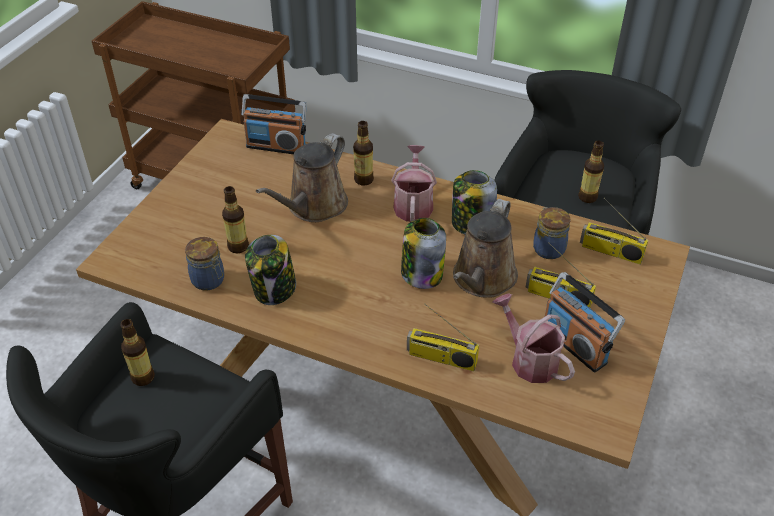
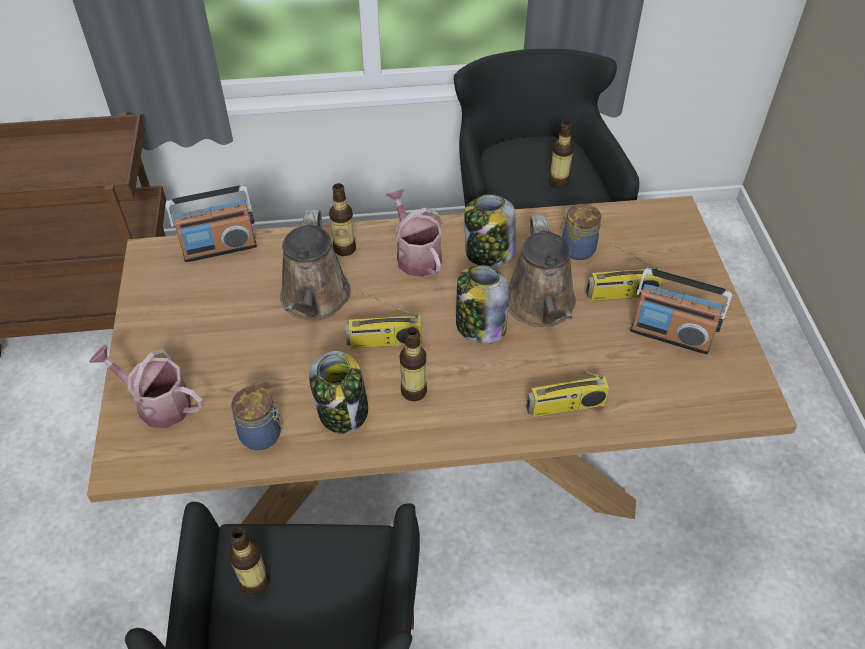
camera: 30 degrees left, 5 degrees up
(238, 246) = (265, 381): bottle -> bottle (413, 391)
(529, 359) = (644, 368): watering can -> watering can (157, 403)
(610, 252) = (632, 229): radio -> radio (384, 342)

